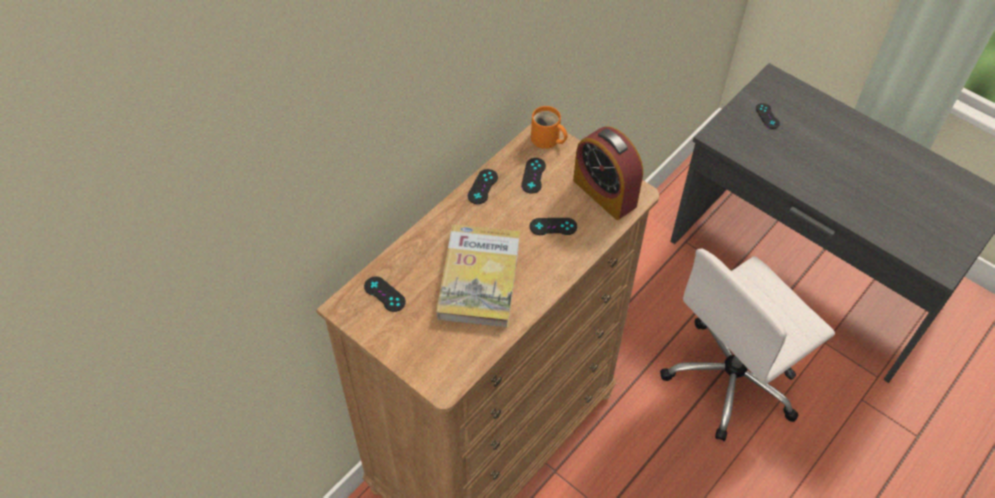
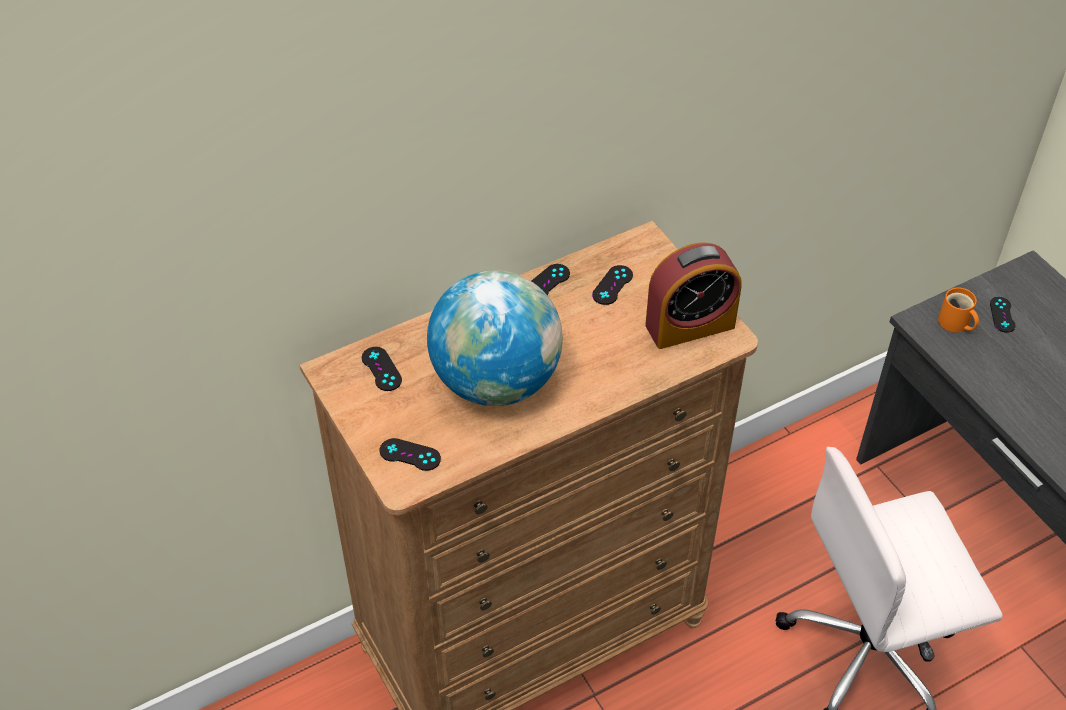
camera: 20 degrees right, 5 degrees down
(479, 278) = (496, 381): book -> globe
(546, 140) = (647, 249): orange mug -> orange mug (955, 324)
(553, 227) = (609, 347): black game controller -> black game controller (410, 455)
(604, 193) = (690, 326): alarm clock -> alarm clock turned 90 degrees counterclockwise

